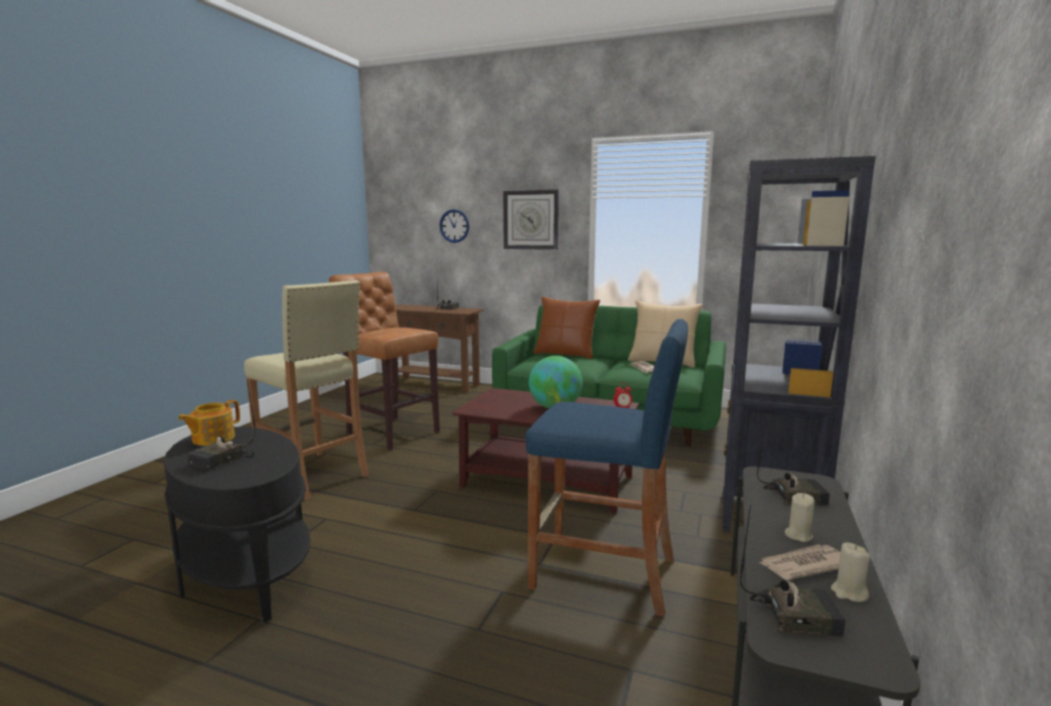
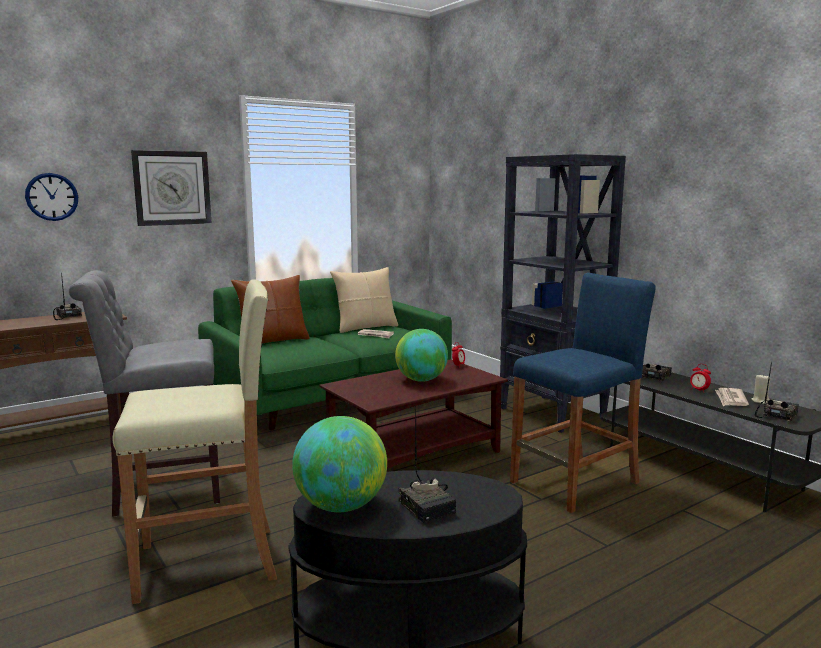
camera: 55 degrees left, 0 degrees up
(212, 439) = (341, 506): teapot -> globe
(390, 432) = (161, 491): brown stool -> grey stool
(798, 535) = (698, 390): beige candle -> alarm clock

